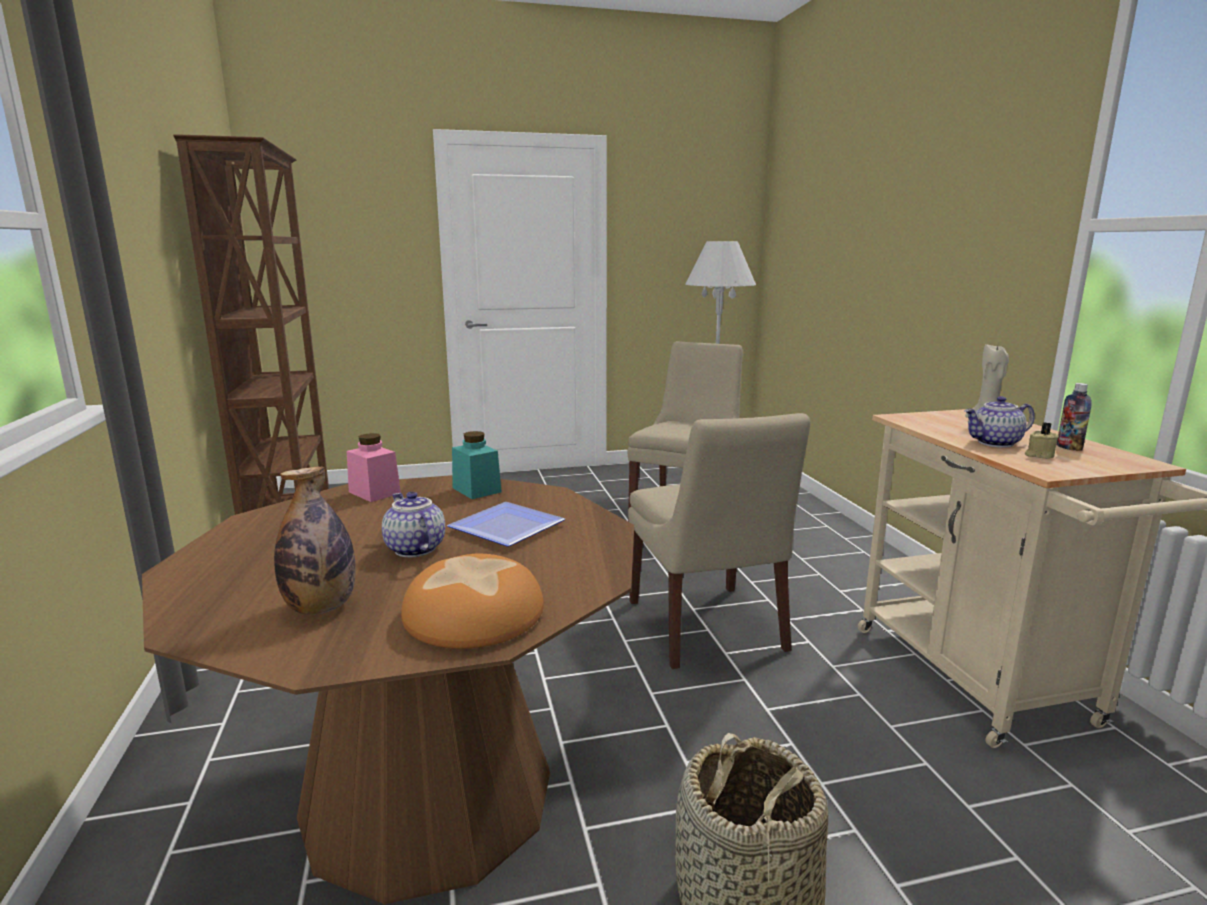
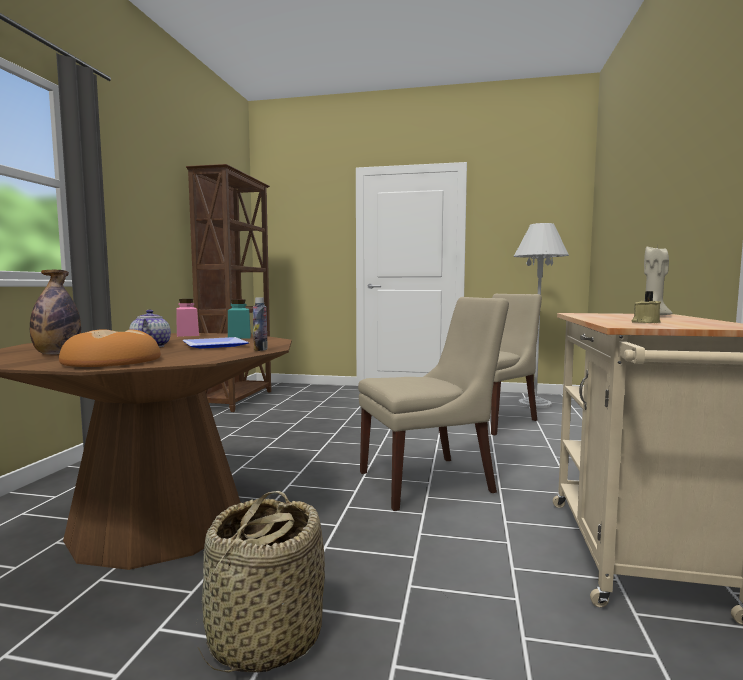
camera: 25 degrees right, 10 degrees down
(707, 628) = (429, 481): beige chair -> beige chair turned 120 degrees counterclockwise
(995, 443) = (622, 319): teapot -> none
(1069, 447) = (693, 322): bottle -> bottle (260, 349)

